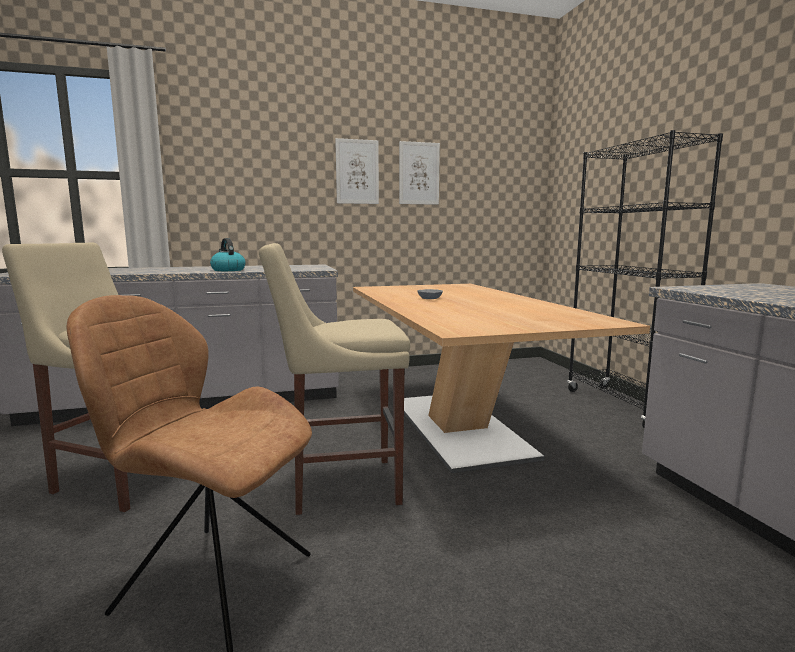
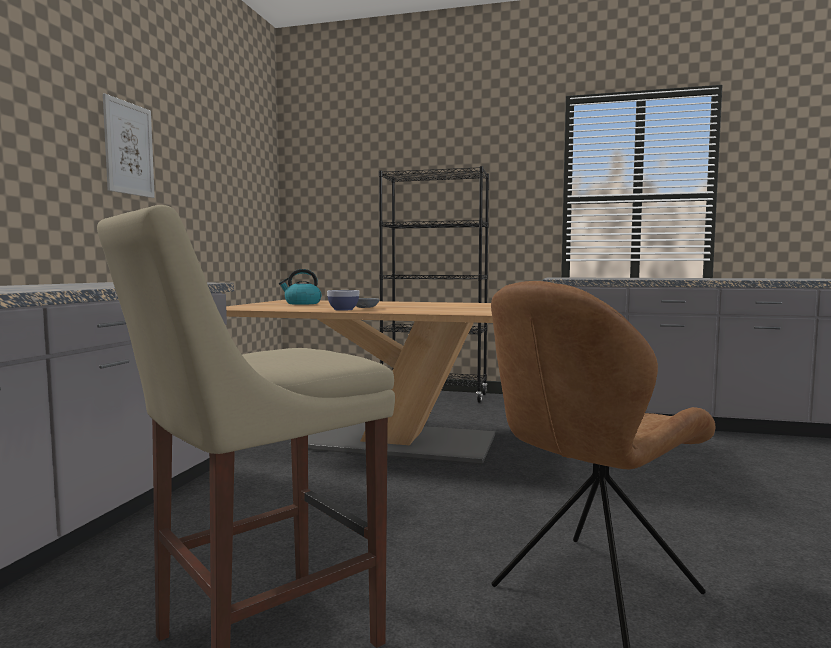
camera: 60 degrees left, 5 degrees down
(228, 270) = (93, 286): kettle -> kettle (302, 303)
(338, 485) = (453, 507): beige stool -> none
(398, 298) = (343, 309): none -> bowl
(419, 173) = (188, 164): picture -> none

